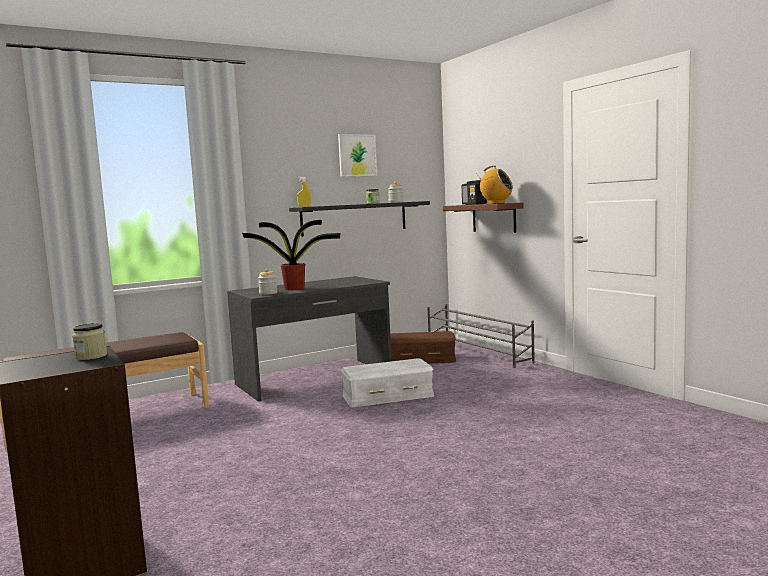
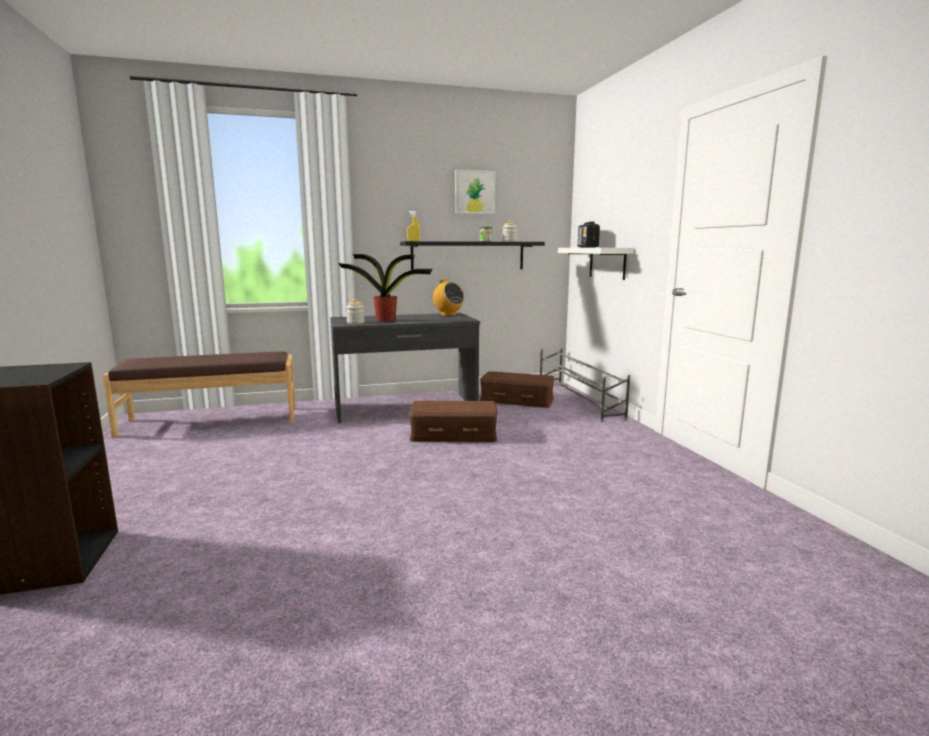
camera: 15 degrees right, 5 degrees up
(91, 356) = (48, 372): jar -> none
(388, 396) = (453, 434): white storage box -> brown storage box
(494, 218) = (607, 262): brown shelf -> white shelf
(496, 203) = (603, 247): radio -> radio (448, 314)

